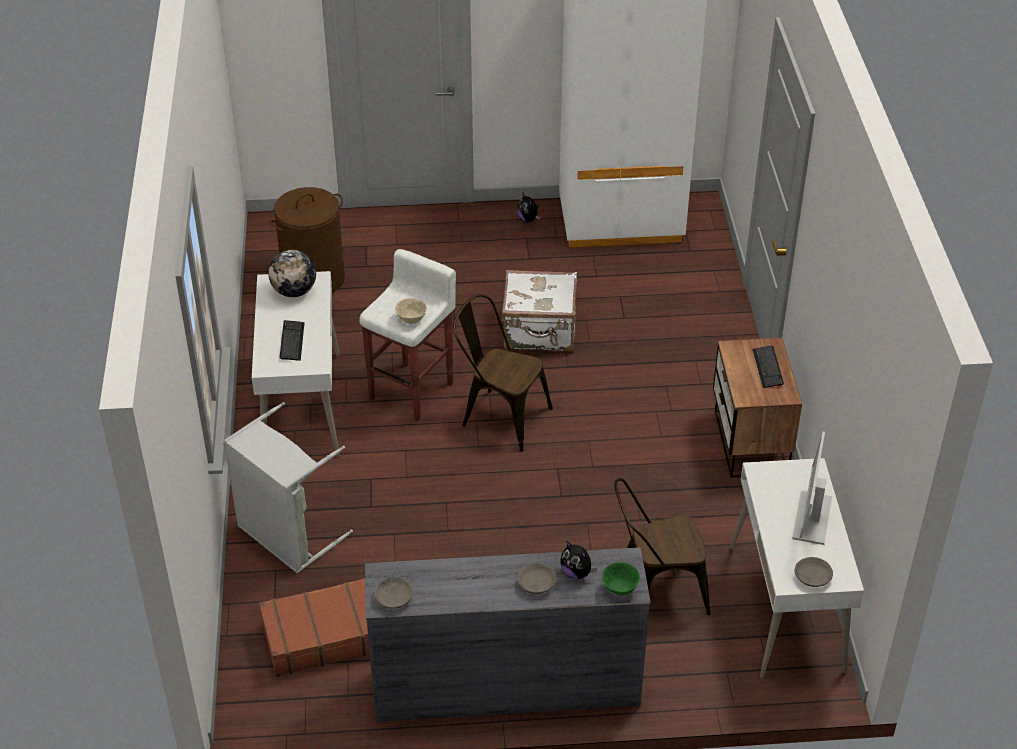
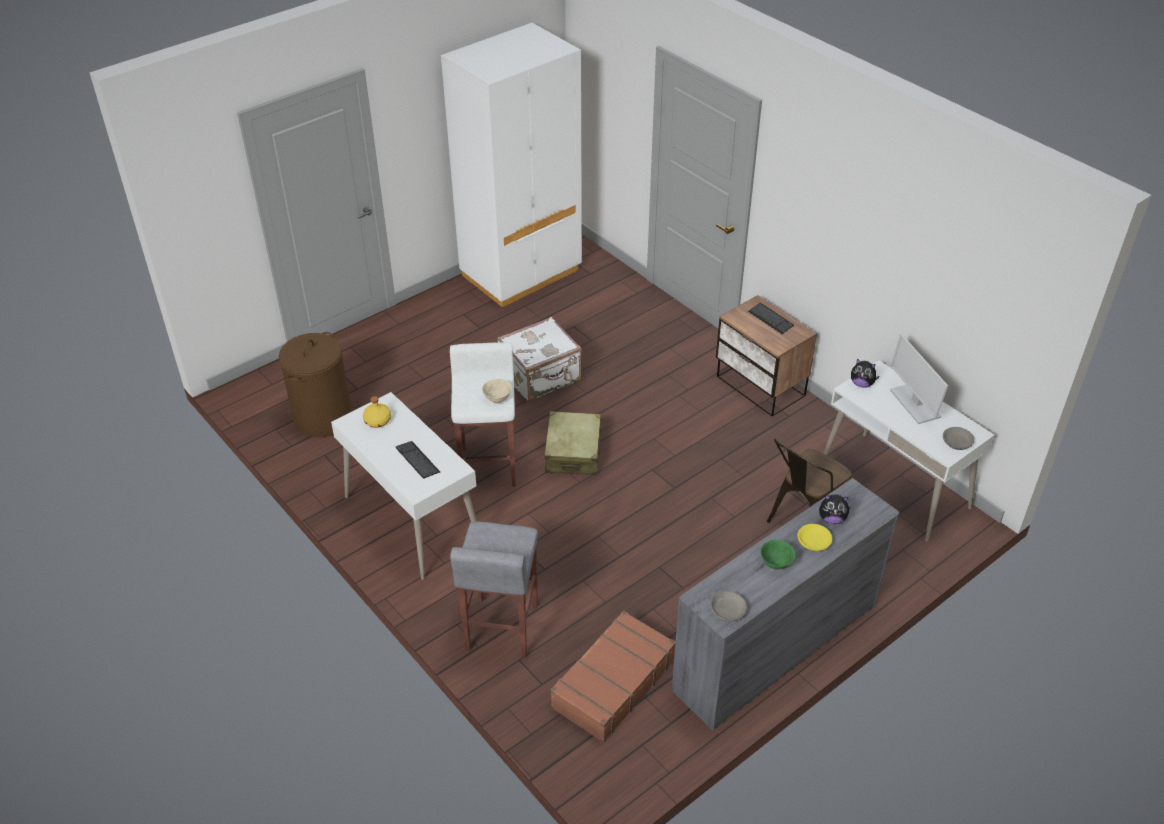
camera: 35 degrees left, 0 degrees up
(286, 536) = (501, 628): grey laundry basket -> grey stool
(294, 291) = (377, 421): globe -> yellow bottle
(500, 416) = (573, 452): brown chair -> beige suitcase
(528, 219) = (451, 300): plush toy -> plush toy (862, 384)
(536, 583) = (813, 542): grey bowl -> yellow bowl
(619, 589) = (871, 514): green bowl -> green bowl (776, 564)

